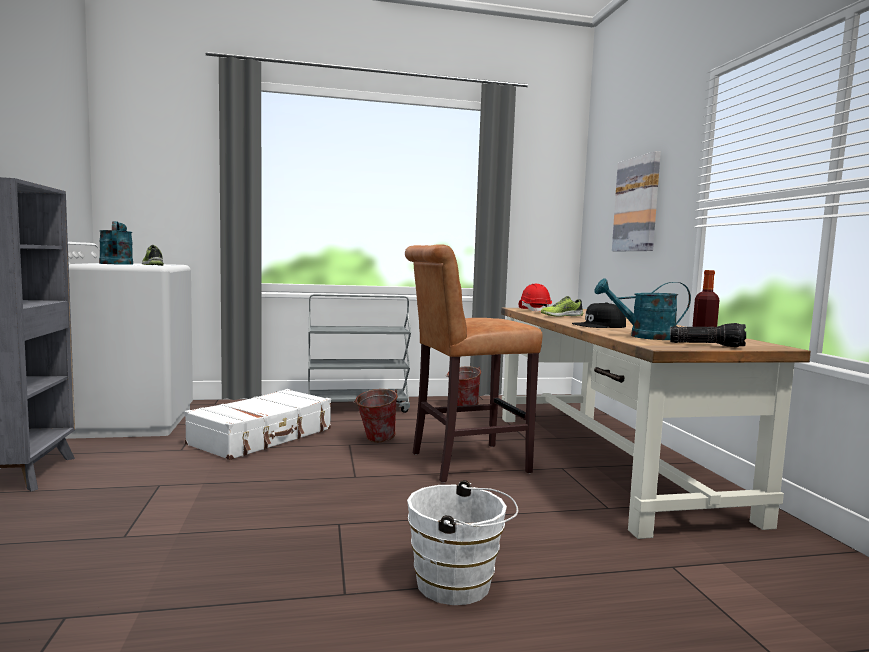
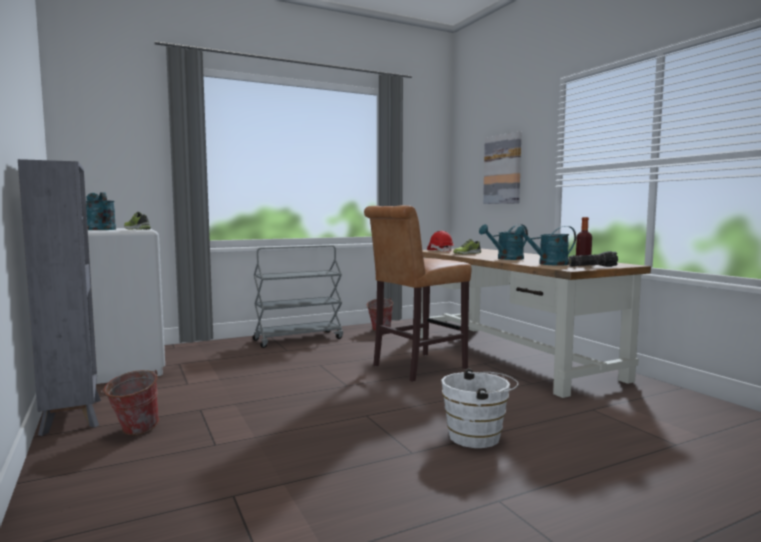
camera: 15 degrees left, 0 degrees up
(263, 437) = (245, 367): white suitcase -> none
(375, 440) = (336, 360): bucket -> bucket (133, 431)
(599, 325) = (506, 259): black cap -> turquoise watering can

